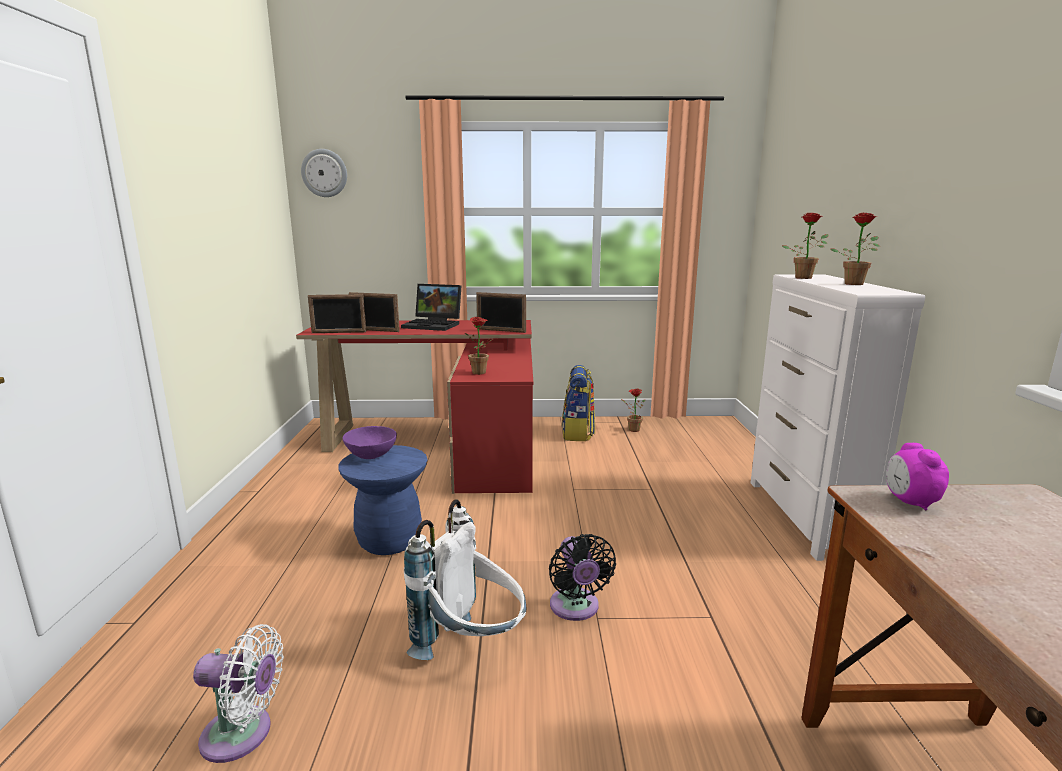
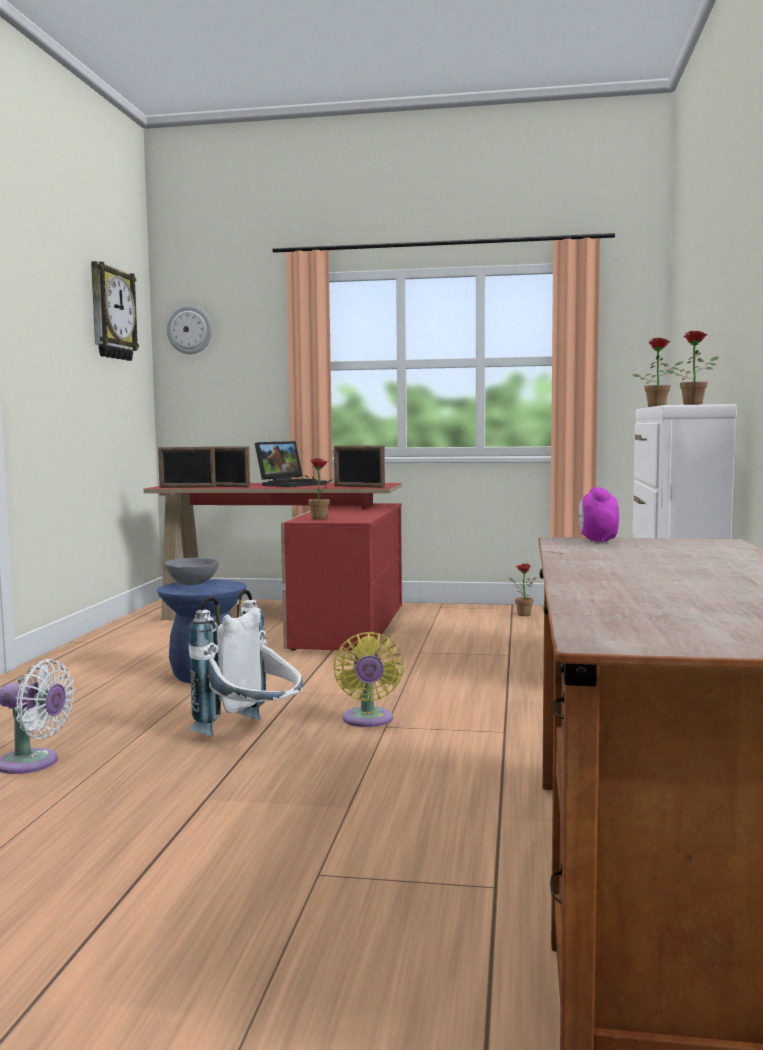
camera: 10 degrees right, 10 degrees down
(248, 160) = (111, 313): none -> wall clock
(371, 455) = (192, 583): purple bowl -> grey bowl
(434, 325) = (291, 484): laptop -> laptop turned 75 degrees counterclockwise
(576, 608) = (368, 720): black fan -> yellow fan
(578, 433) = (454, 615): backpack -> none

